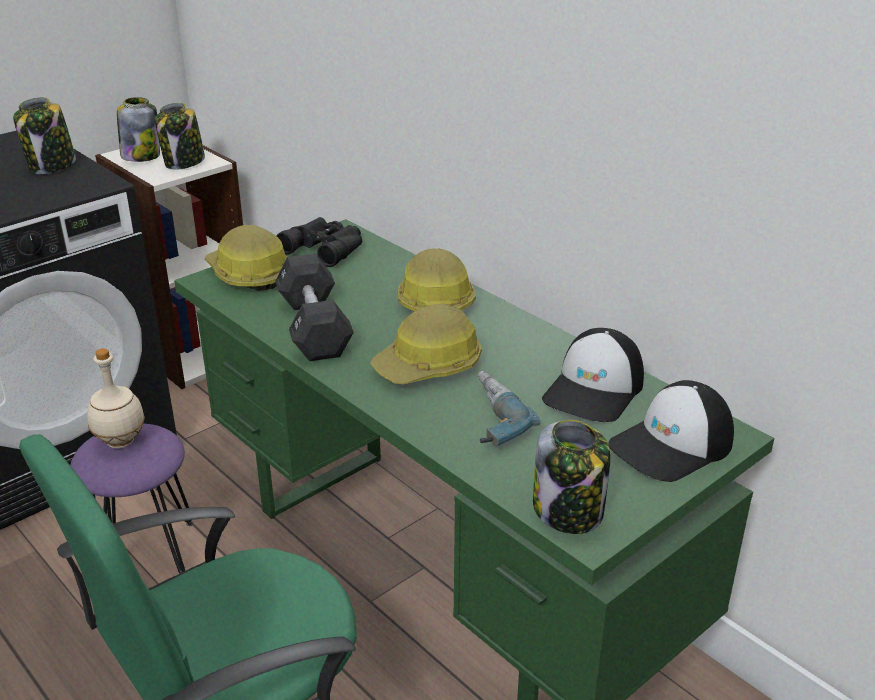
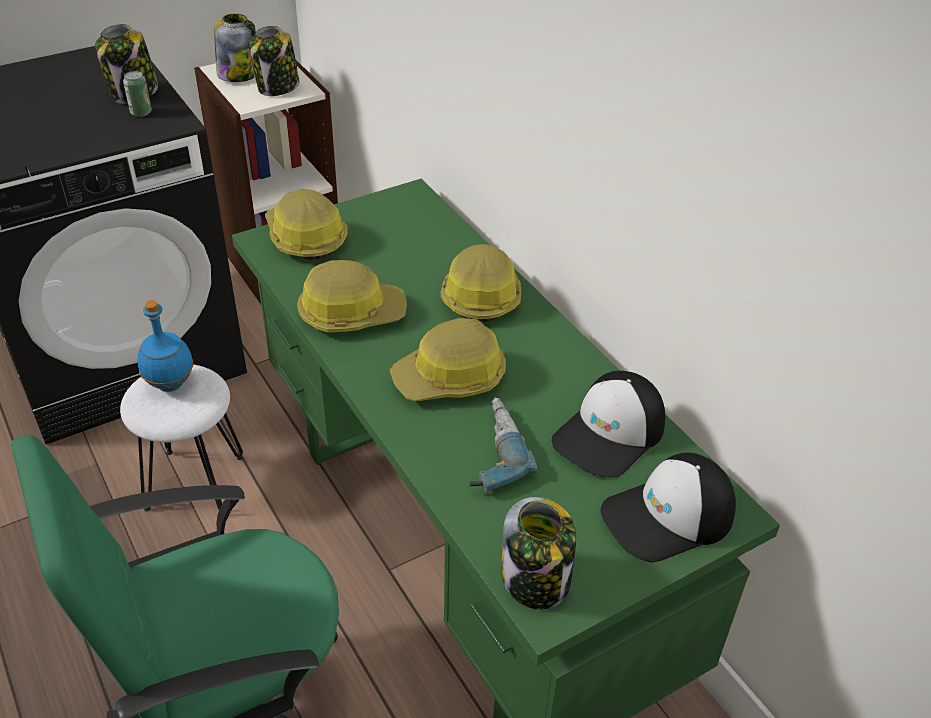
camera: 10 degrees right, 10 degrees up
(64, 179) = (141, 112): none -> can
(121, 442) = (171, 384): beige bottle -> blue bottle
(147, 552) = (195, 481): purple stool -> white stool
(314, 327) = (351, 313): black dumbbell -> hard hat
(326, 247) = (391, 213): black binoculars -> none

